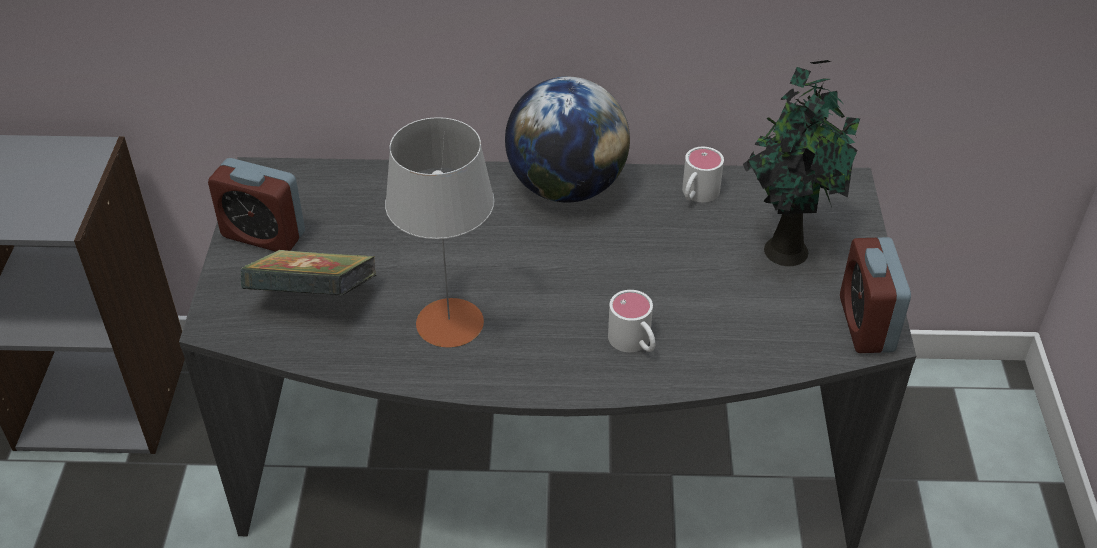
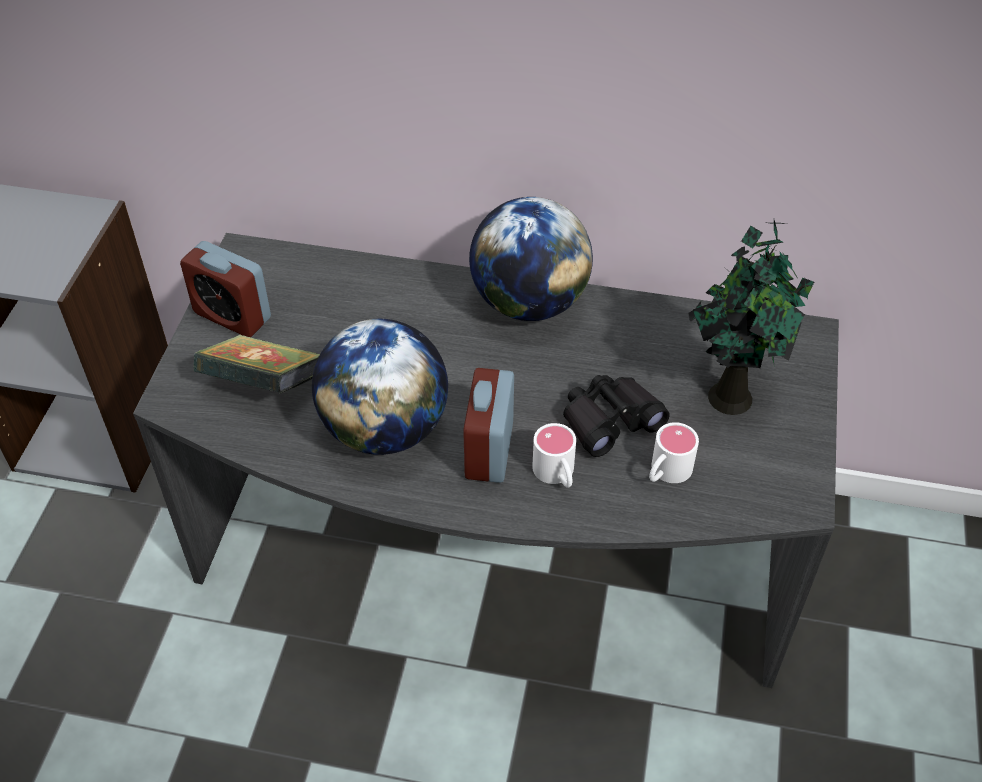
camera: 10 degrees right, 5 degrees up
(449, 323) = (385, 429): grey table lamp -> globe
(674, 286) = (610, 420): none -> black binoculars
(696, 195) = (655, 327): white mug -> white mug (666, 472)
(866, 324) = (791, 487): alarm clock -> alarm clock (489, 451)

